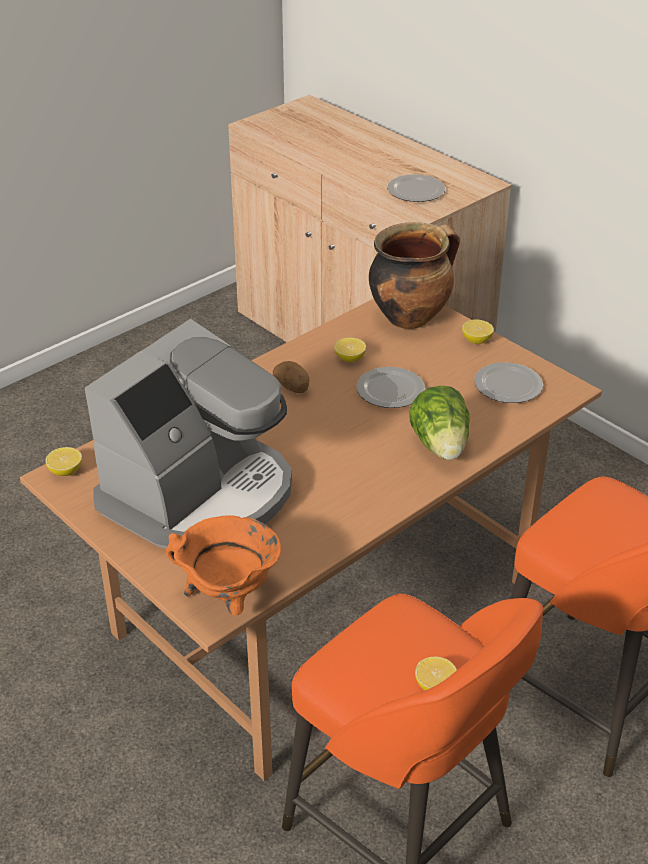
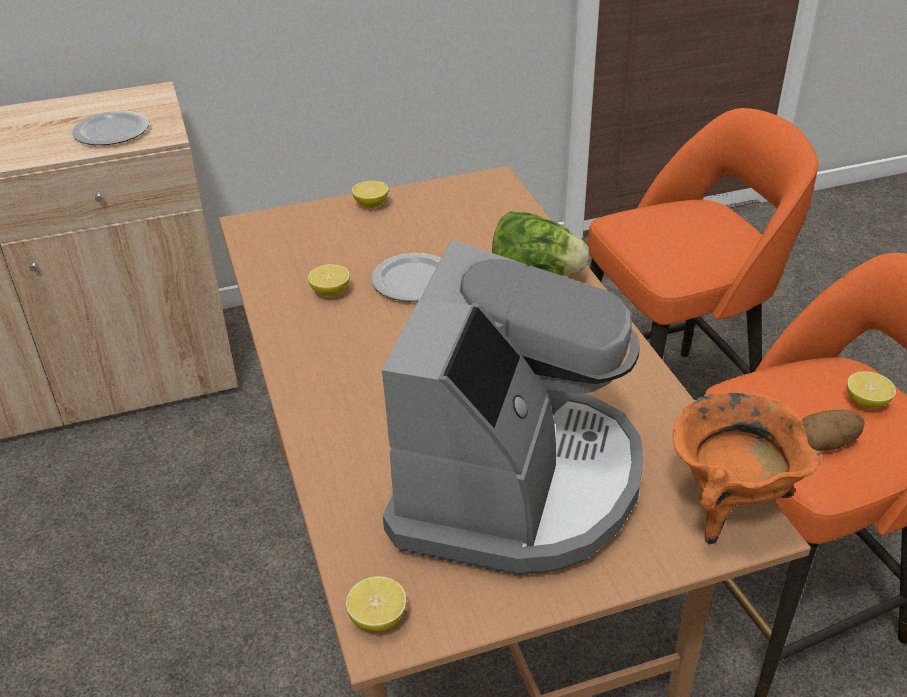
camera: 65 degrees left, 0 degrees up
(200, 495) = (516, 482): coffee machine -> coffee machine turned 45 degrees clockwise
(293, 387) = (350, 348): potato -> potato (826, 443)
(410, 317) = (289, 231): cooking pot -> none
(507, 386) = (464, 210): plate -> none

